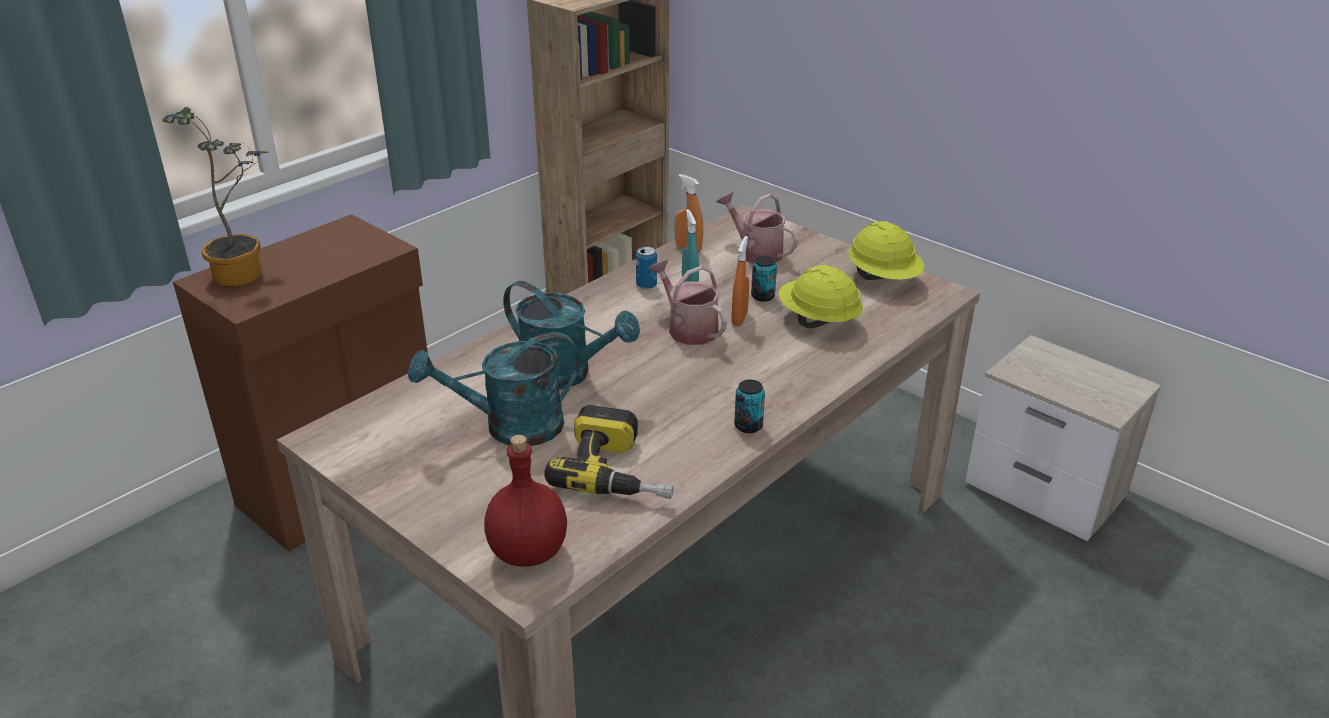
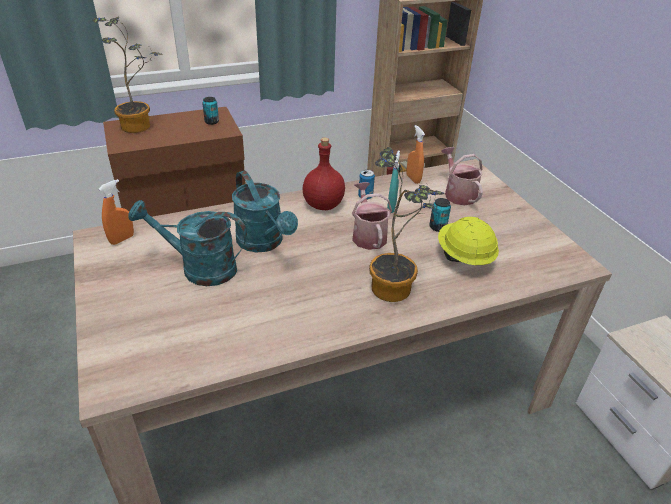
camera: 25 degrees right, 5 degrees up
(529, 551) = (132, 362): red bottle -> red bottle (324, 205)
(619, 470) = (238, 324): power drill -> none
(739, 318) = (408, 238): orange spray bottle -> orange spray bottle (122, 239)
(748, 426) = (350, 322): can -> can (212, 122)
(768, 374) = (396, 287): none -> potted plant
(883, 279) = (539, 240): yellow hard hat -> none

